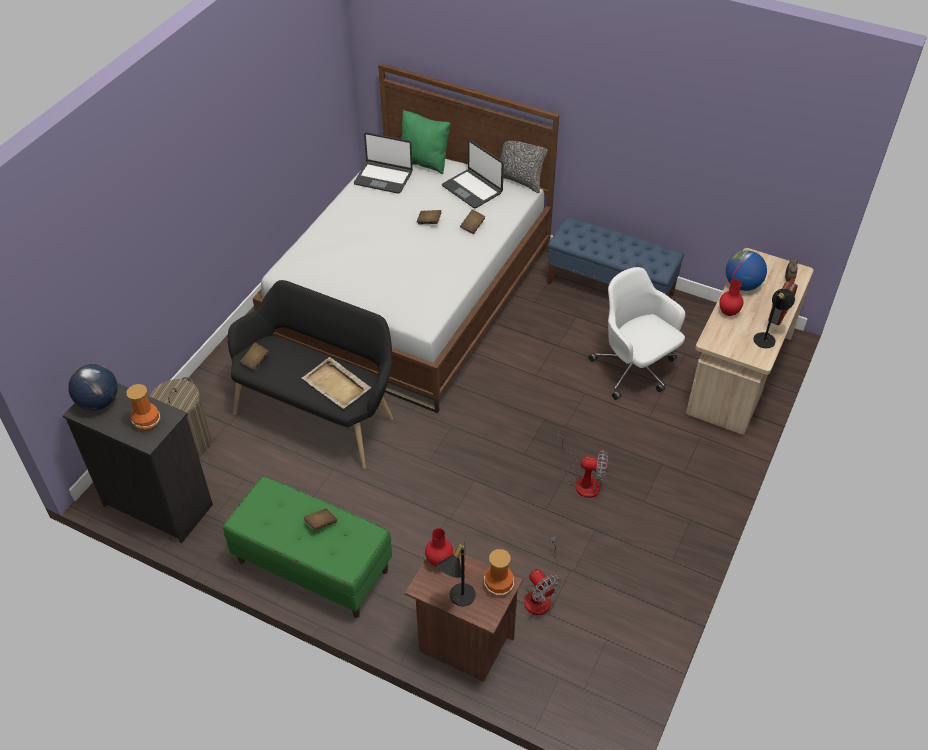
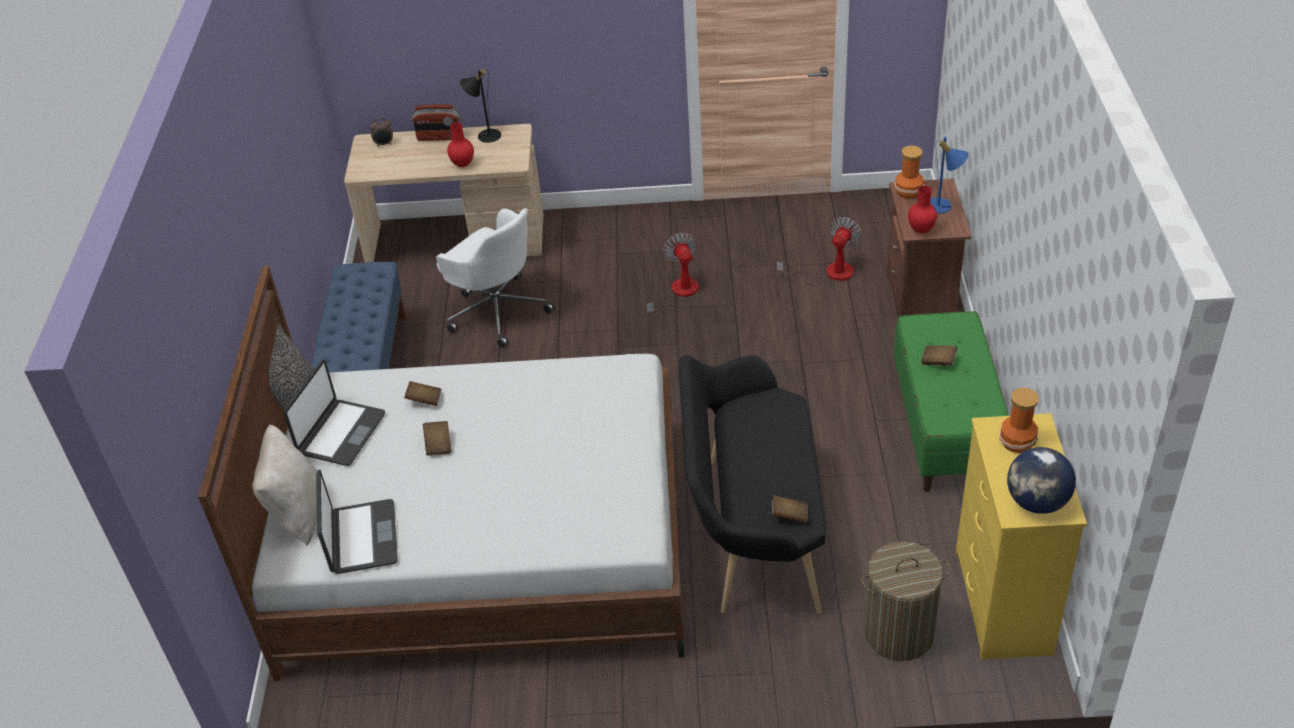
camera: 115 degrees left, 5 degrees down
(157, 504) = (1002, 603): black dresser -> yellow dresser
(336, 385) = (765, 424): beige tray -> none
(424, 162) = (297, 512): green pillow -> beige pillow
(457, 597) = (943, 207): black table lamp -> blue table lamp
(635, 370) = (497, 310): white office chair -> white office chair turned 75 degrees counterclockwise
(742, 285) = (412, 168): globe -> none

